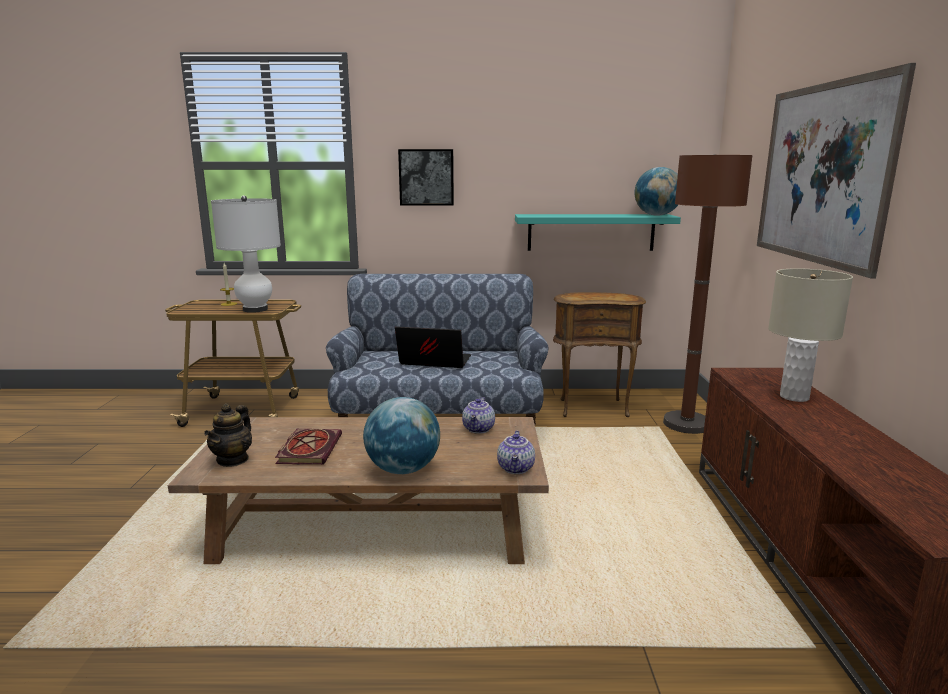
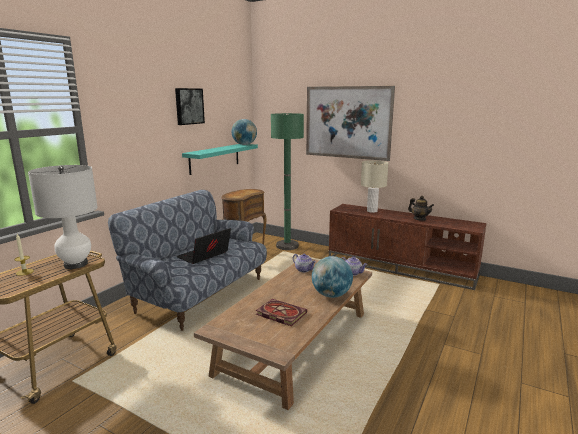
camera: 60 degrees left, 0 degrees up
(233, 460) = (270, 339): teapot -> teapot (419, 219)
(426, 177) = (132, 134): picture -> picture (188, 106)
(686, 424) = (287, 246): brown floor lamp -> green floor lamp

